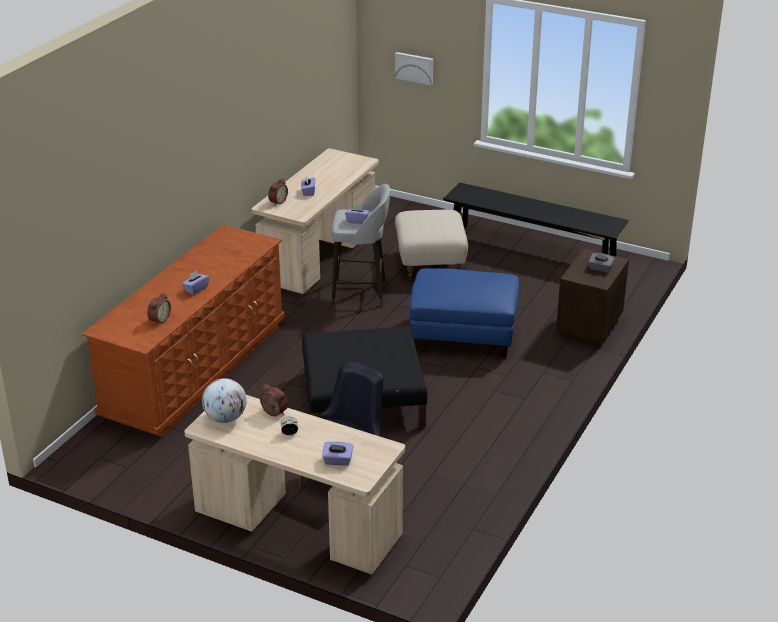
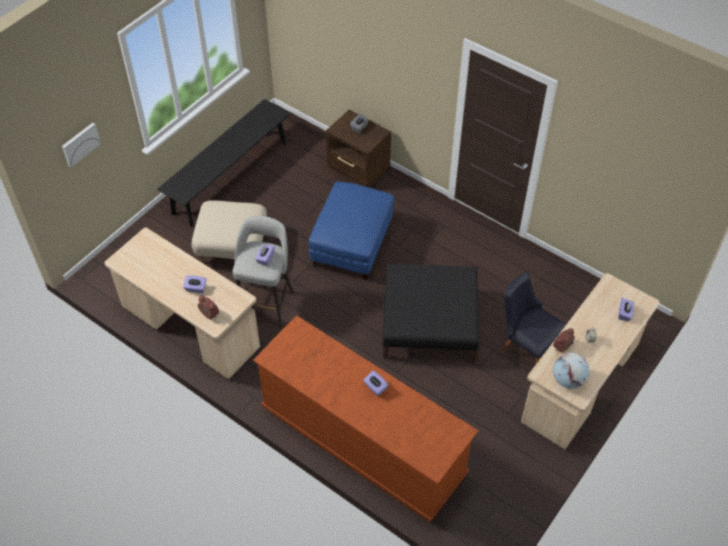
camera: 80 degrees left, 20 degrees up
(158, 320) = (424, 419): alarm clock -> none

